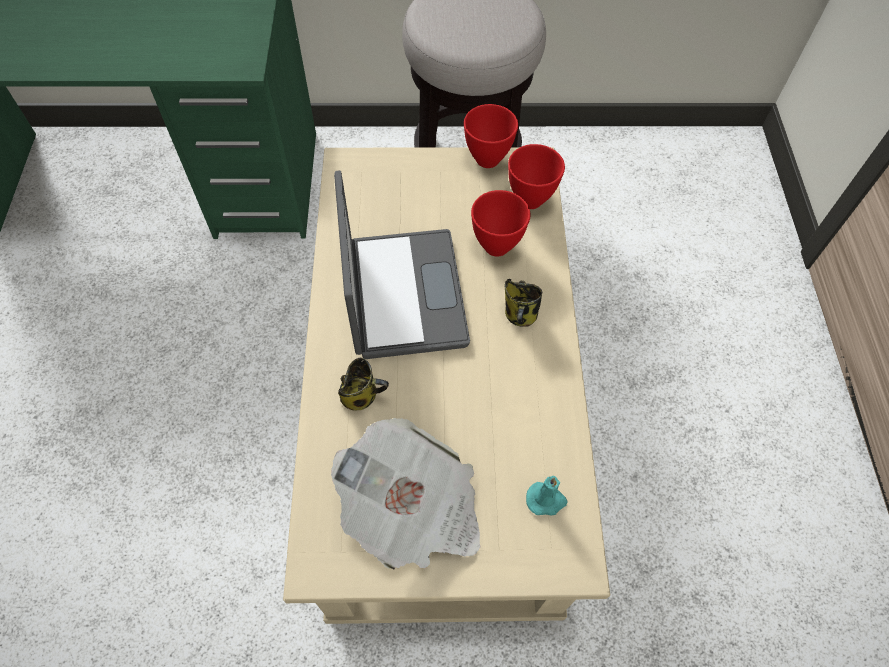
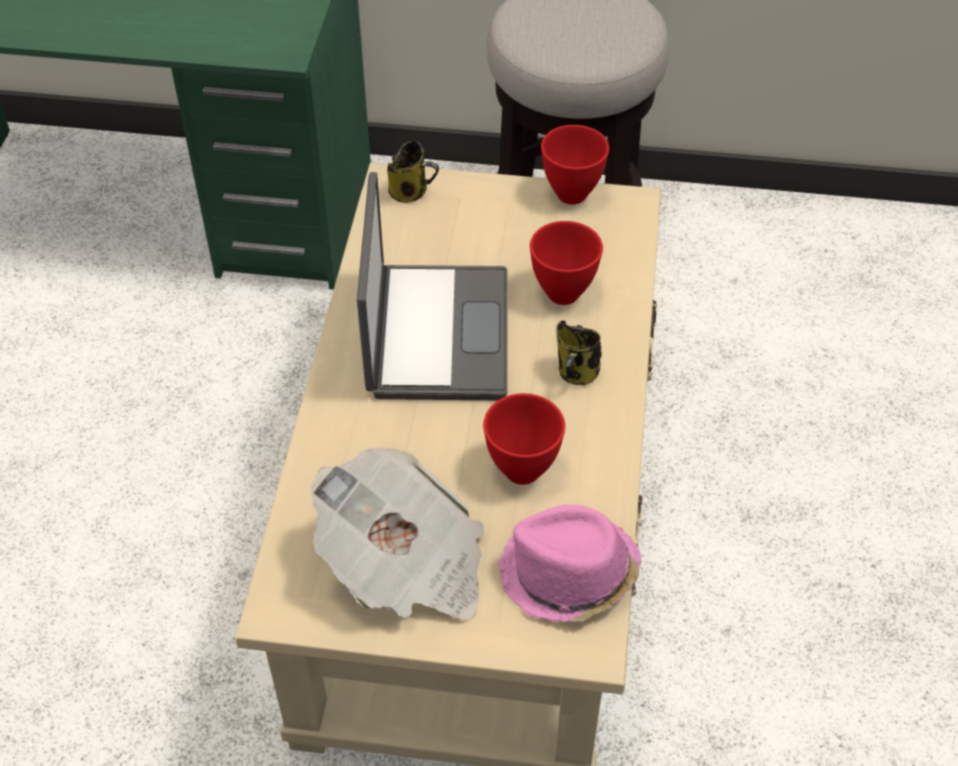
camera: 10 degrees right, 10 degrees down
(361, 396) = (365, 438): mug -> mug (410, 192)
(531, 199) = (618, 245): red bowl -> red bowl (524, 470)
(546, 500) = (567, 575): turquoise candle -> pink hat

